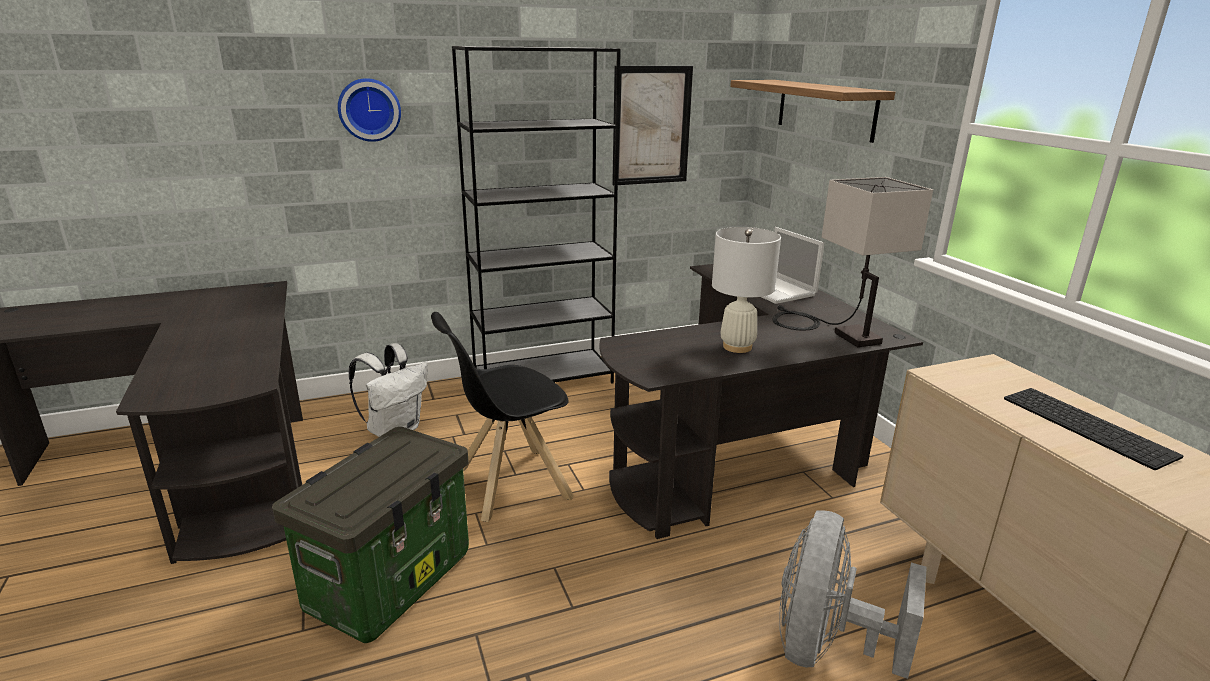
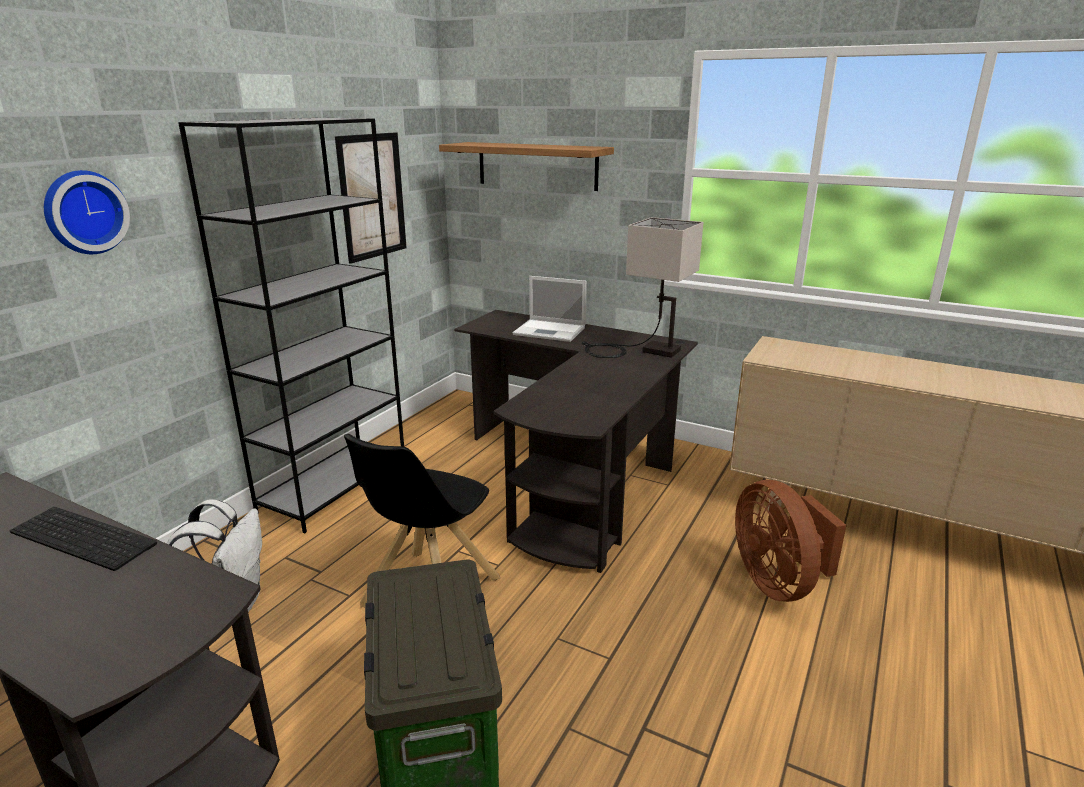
camera: 40 degrees left, 0 degrees up
(737, 347) = (602, 382): white table lamp -> none
(826, 646) = (778, 582): grey fan -> brown fan
(1089, 426) = (868, 363): keyboard -> keyboard (86, 537)

